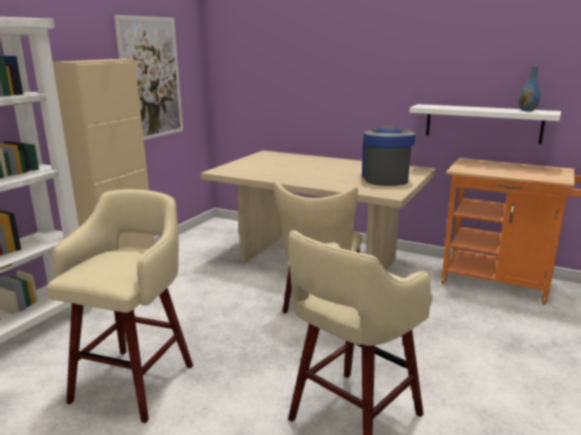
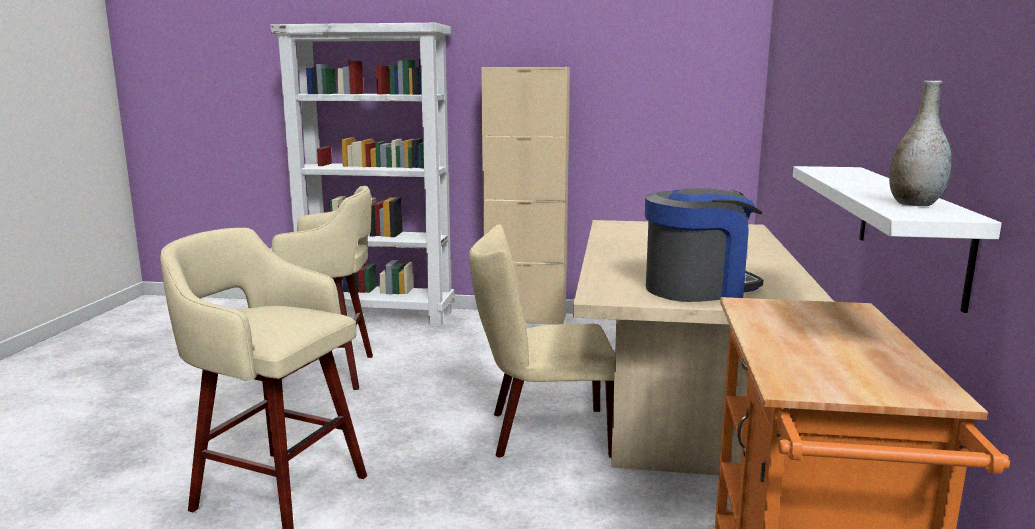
camera: 70 degrees right, 5 degrees down
(151, 78) = (638, 95): picture -> none
(527, 110) = (915, 204): blue vase -> grey vase

